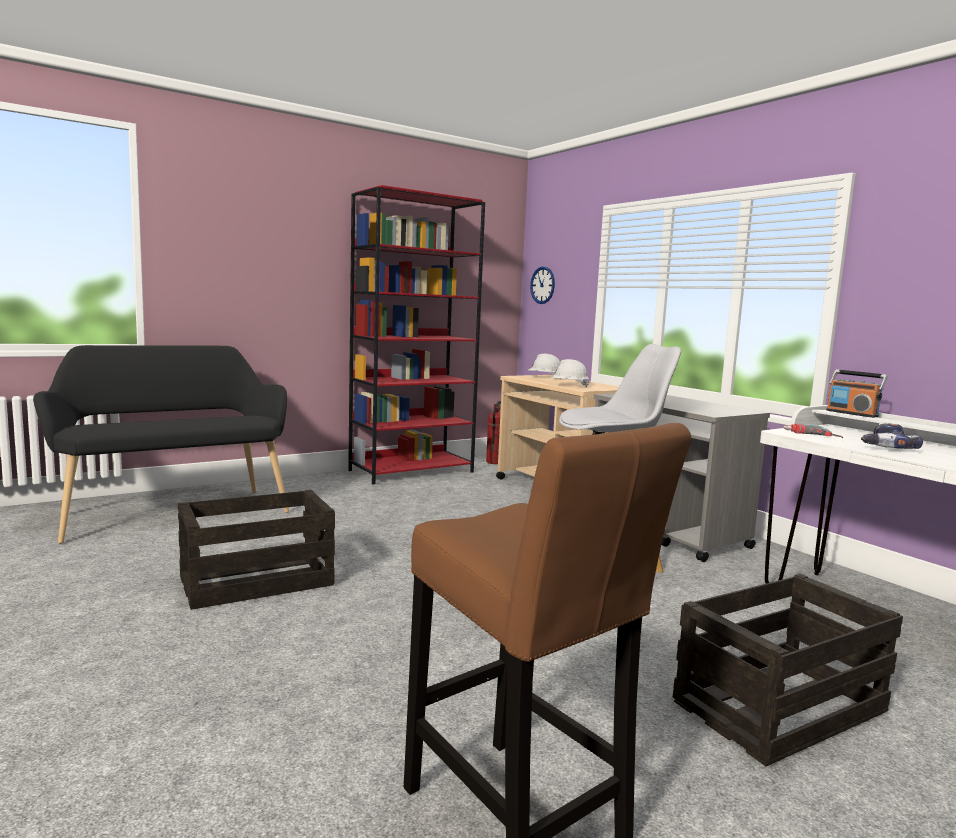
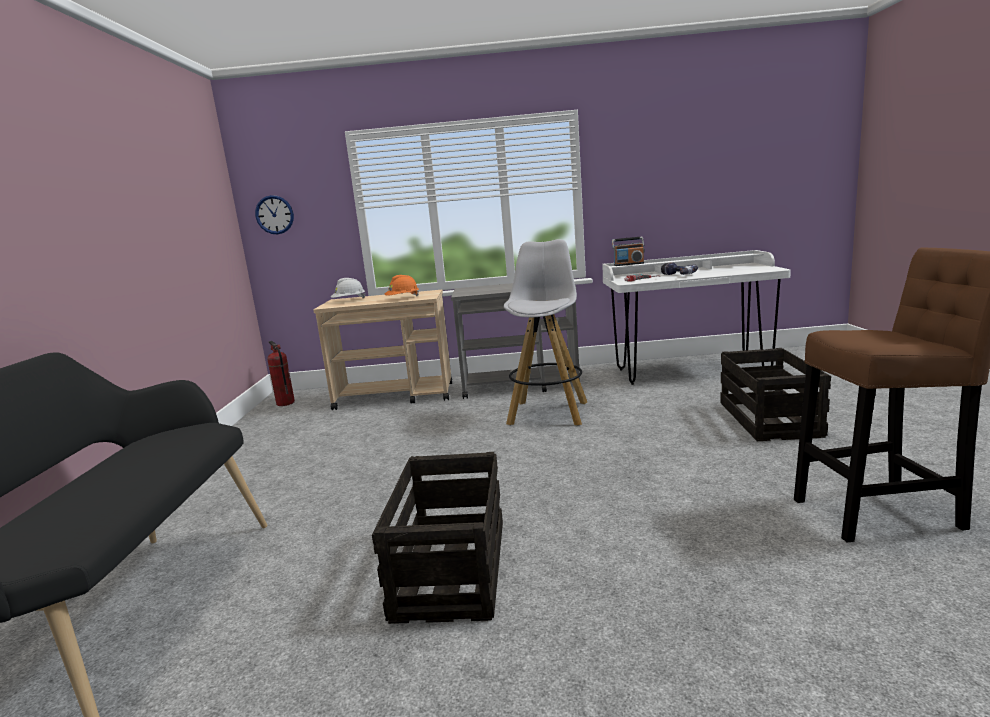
camera: 55 degrees left, 5 degrees up
(412, 471) = (244, 441): red bookcase -> none
(568, 385) = (403, 299): white hard hat -> orange hard hat

